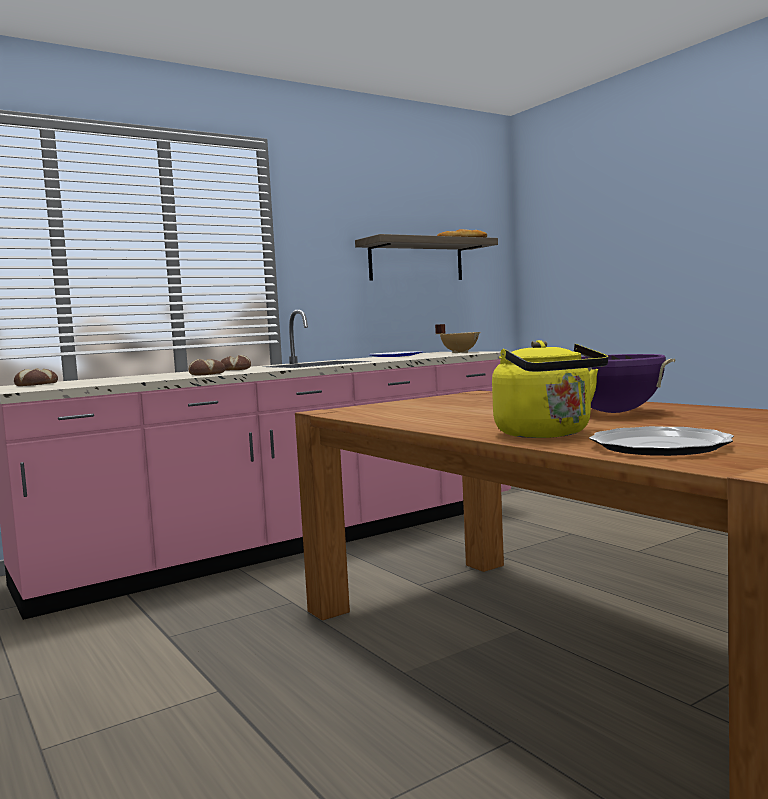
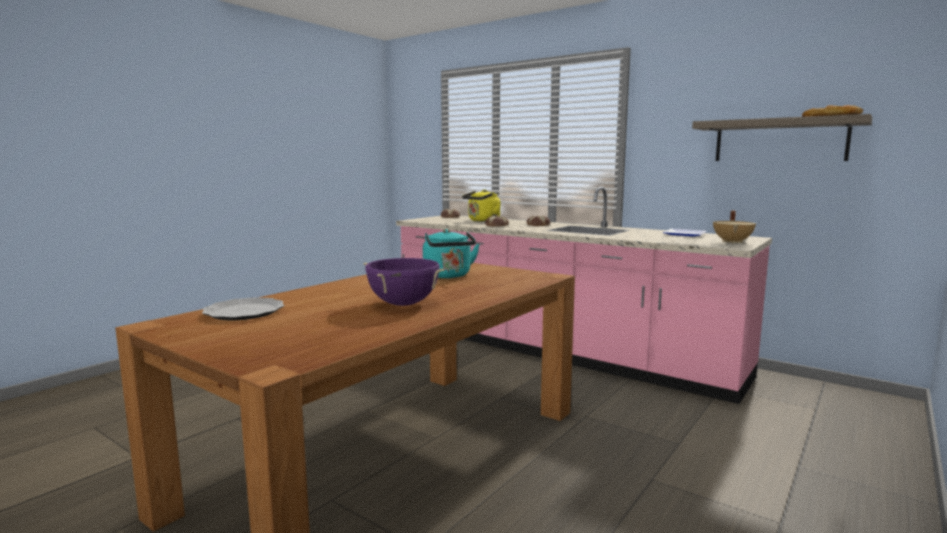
camera: 70 degrees right, 5 degrees up
(444, 408) = (448, 276): none -> turquoise kettle
(547, 434) = (307, 296): yellow kettle -> yellow kettle (482, 221)

